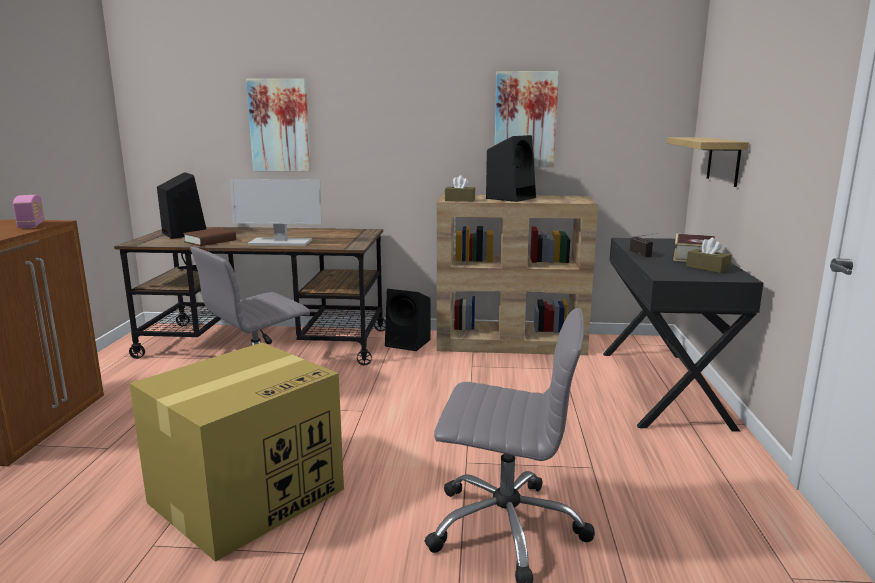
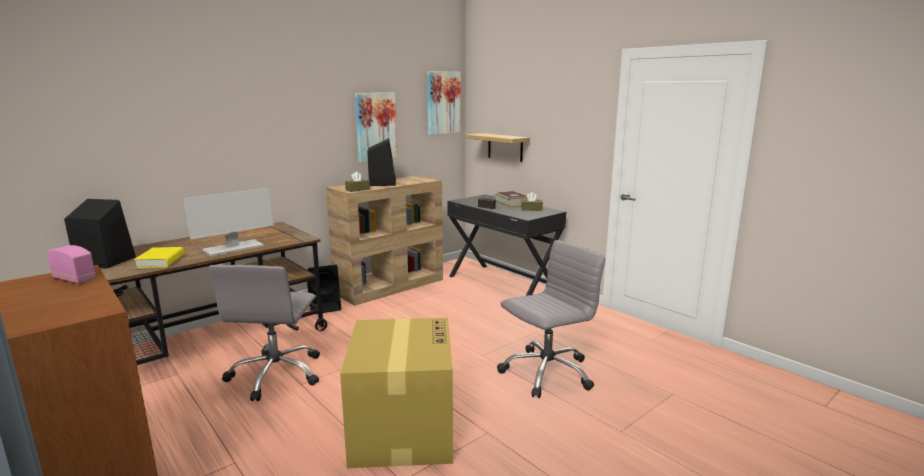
camera: 45 degrees left, 0 degrees up
(210, 241) = (161, 261): brown book -> yellow book
(280, 125) = (179, 143): picture -> picture (443, 102)

